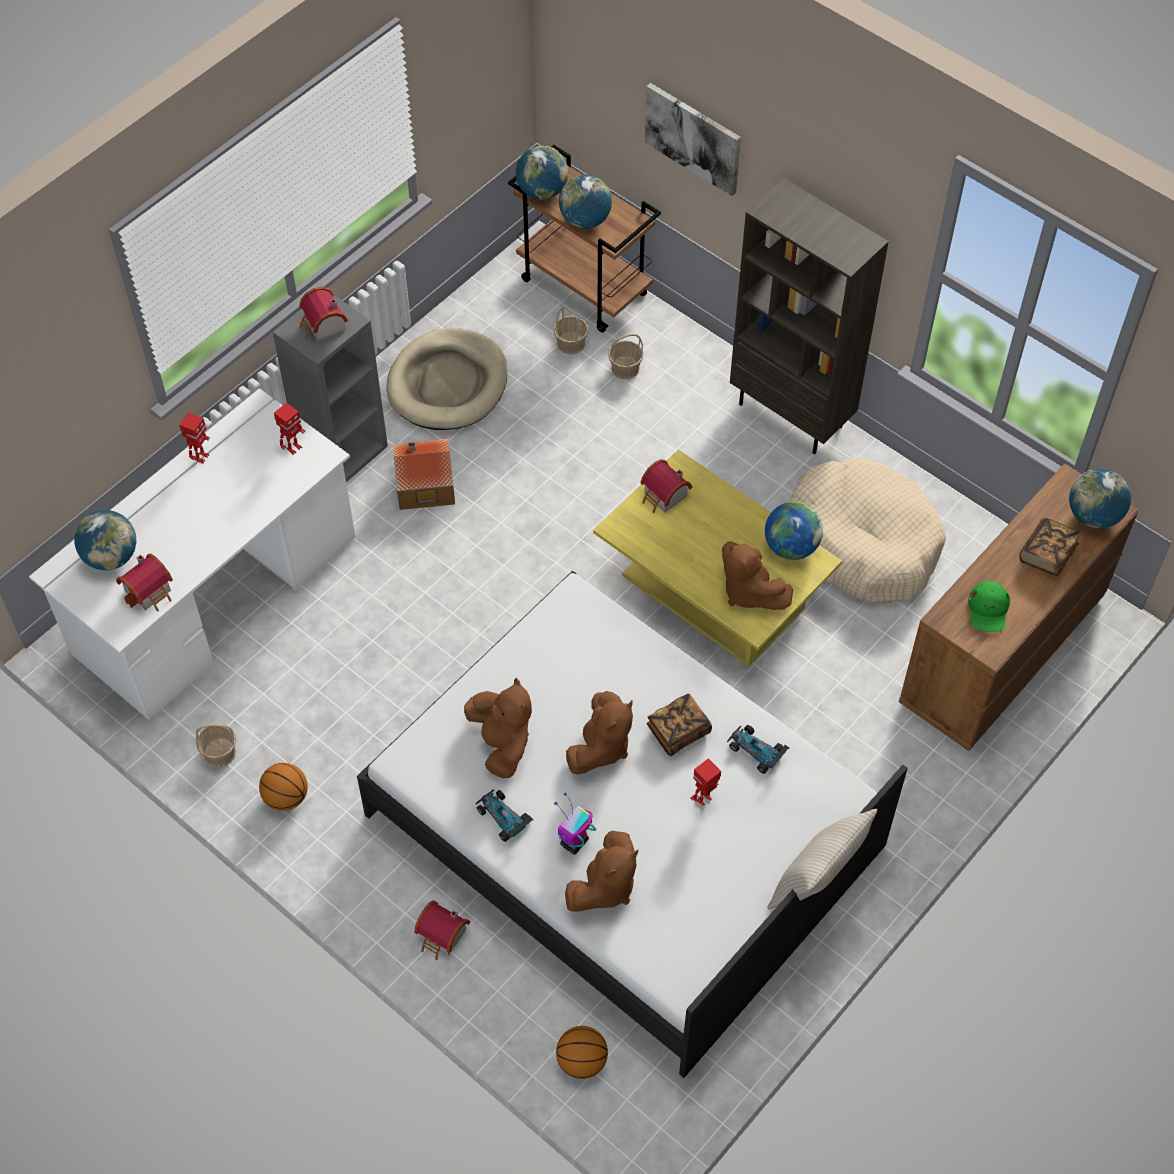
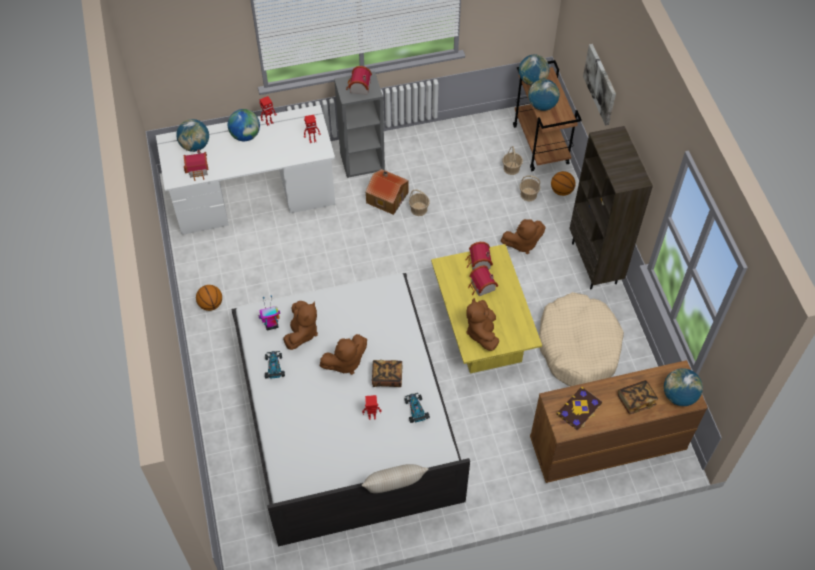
camera: 35 degrees right, 0 degrees up
(219, 753) = (199, 267): basket -> basket (419, 209)
(442, 937) = (226, 410): toy house -> toy house (482, 287)
(448, 384) = (436, 156): beige dog bed -> none
(574, 843) = (296, 399): toy robot -> toy robot (271, 325)
(581, 1061) = (240, 507): basketball -> basketball (561, 190)
(604, 887) = (292, 428): brown plush toy -> brown plush toy (522, 243)
(791, 547) = (521, 323): globe -> globe (245, 135)
(988, 609) = (579, 409): green cap -> book

